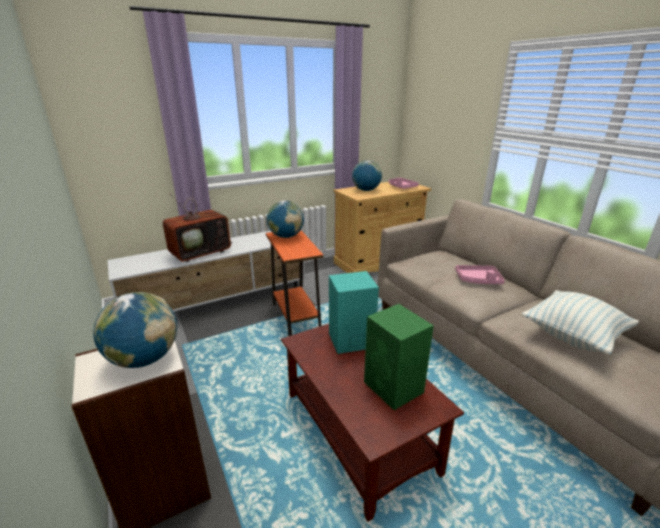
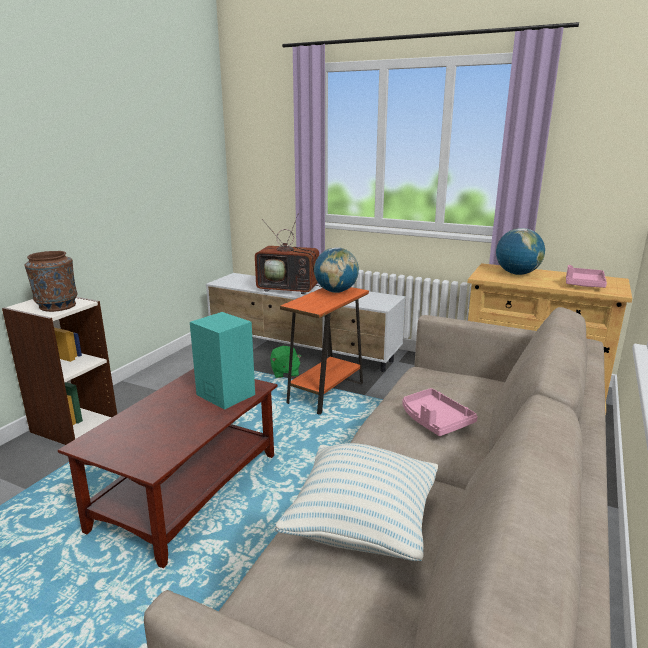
camera: 55 degrees right, 5 degrees down
(144, 359) = (56, 306): globe -> brown vase
(243, 322) = (285, 373): none -> green plush toy
(394, 388) = (164, 436): green speaker -> none

